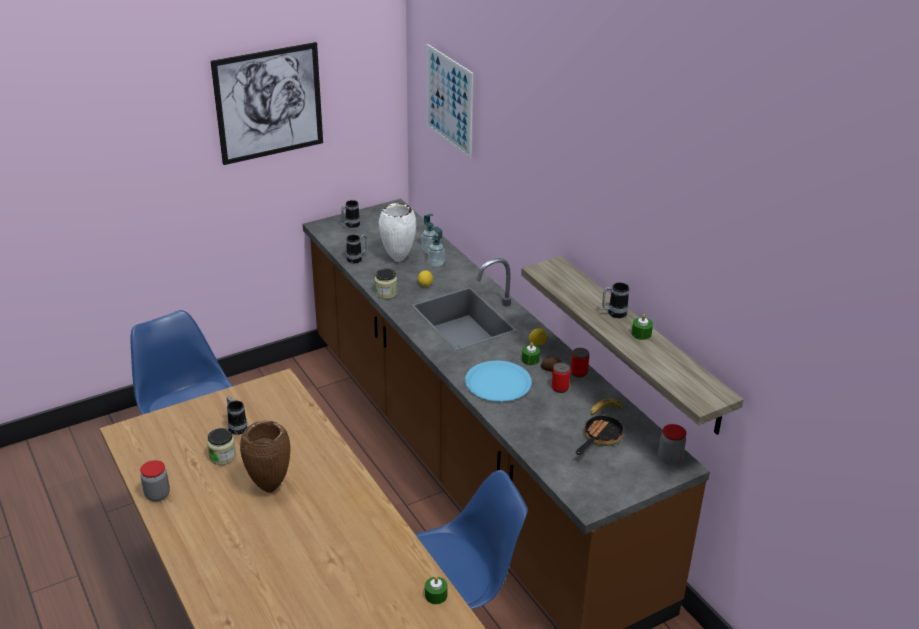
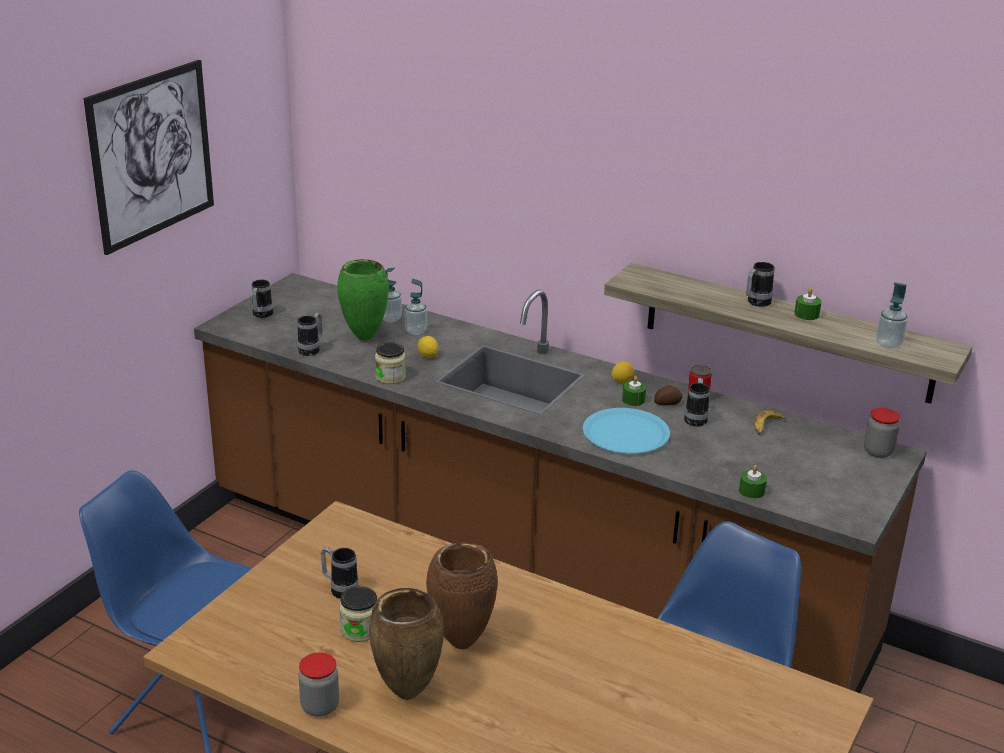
camera: 30 degrees left, 5 degrees down
(209, 507) = (406, 694): none -> brown vase
(397, 260) = (363, 338): white vase -> green vase
(436, 595) = (779, 683): green candle -> green candle (751, 491)
(449, 100) = (390, 112): picture -> none
(560, 388) = (696, 418): can -> mug
(599, 438) = (791, 455): frying pan -> none
(675, 376) = (888, 344): none -> soap dispenser

